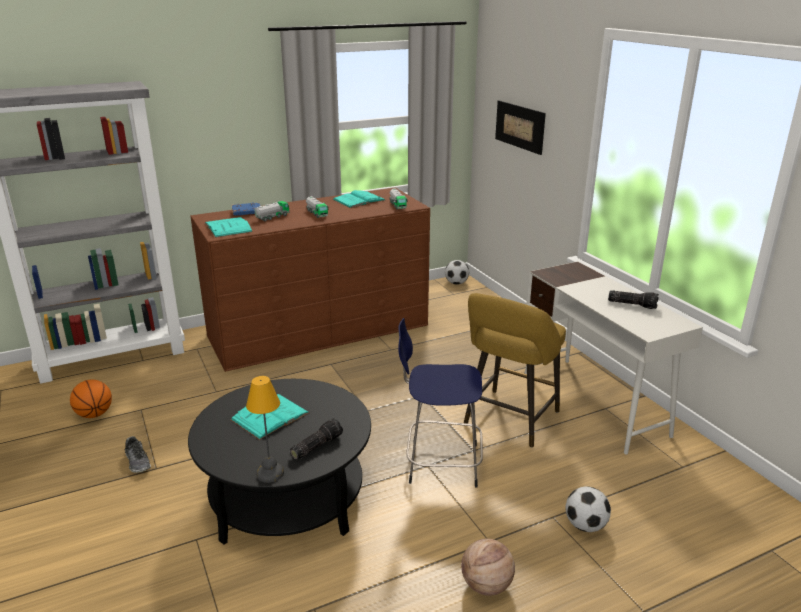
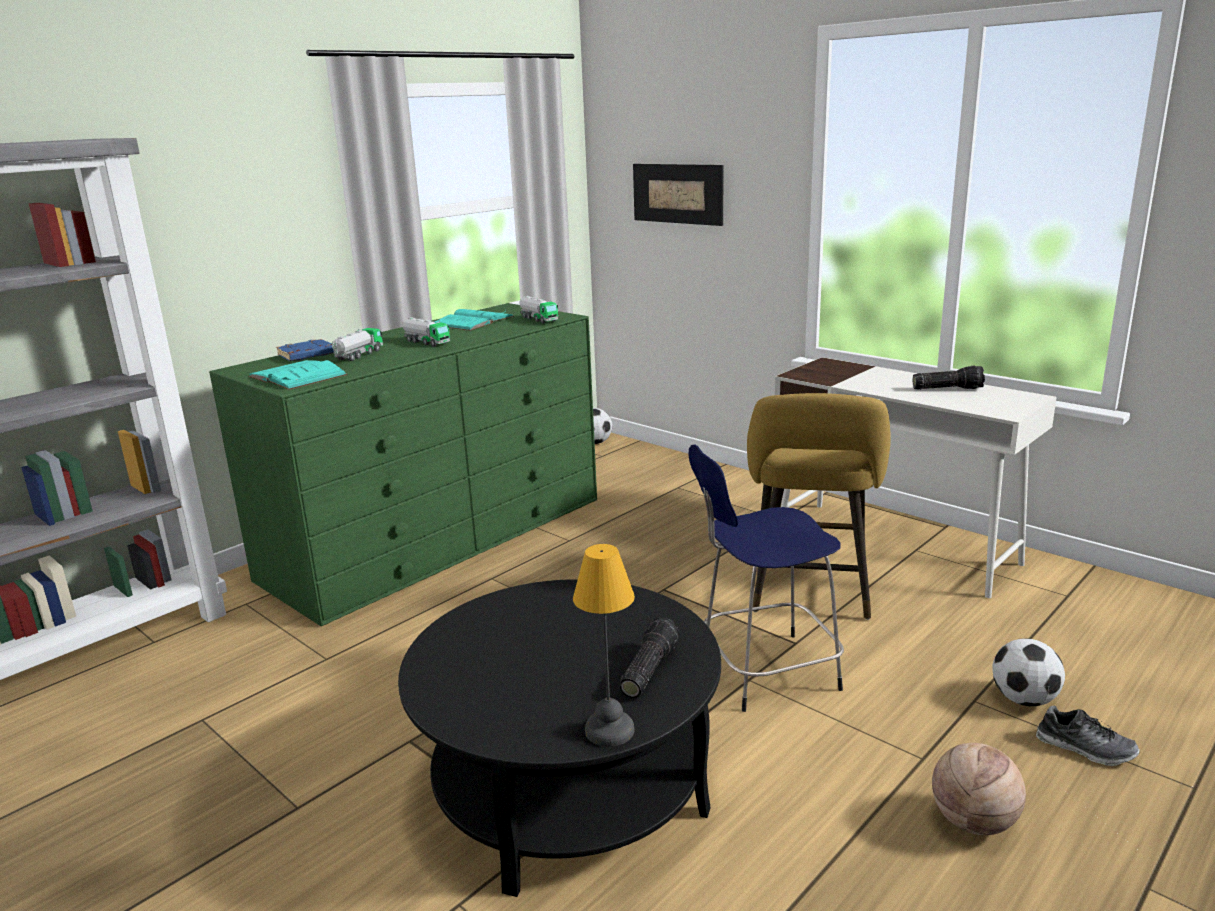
camera: 20 degrees left, 5 degrees down
(94, 414) = (111, 750): basketball -> none
(138, 462) = (254, 806): shoe -> shoe (1085, 748)
(270, 416) = (529, 647): turquoise book -> none
(319, 330) = (438, 537): brown dresser -> green dresser

